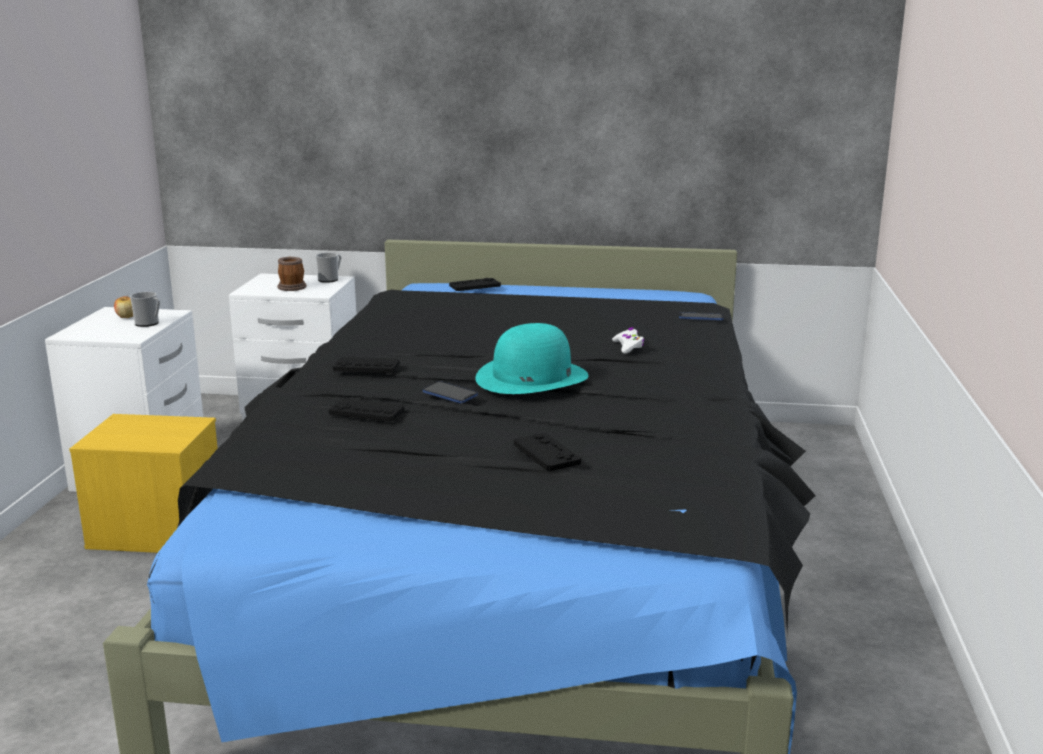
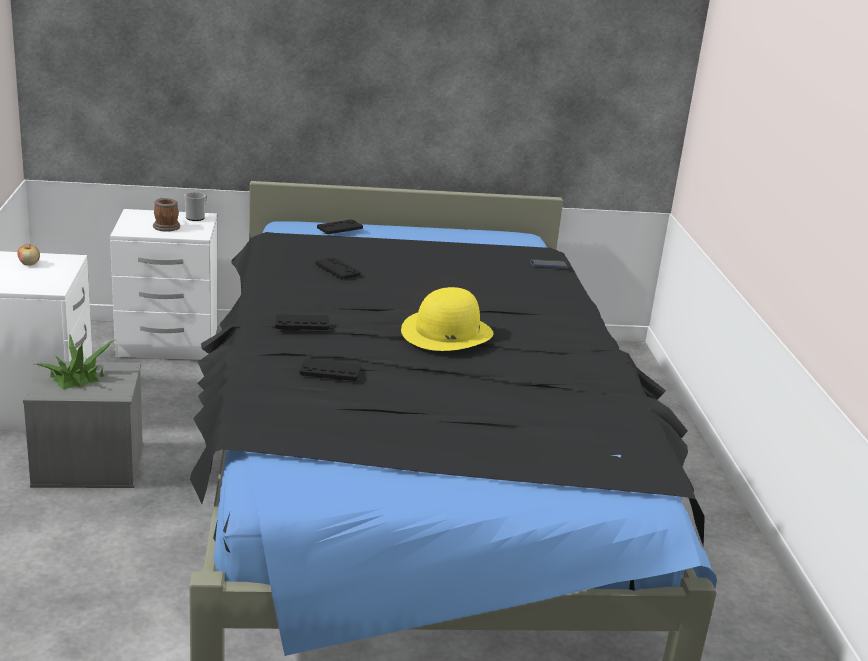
camera: 15 degrees left, 5 degrees up
(139, 429) = (77, 377): none -> potted plant
(149, 323) = (57, 272): mug -> none
(155, 530) = (87, 466): yellow storage box -> grey storage box
(450, 394) = (390, 351): phone -> none
(531, 377) = (447, 332): turquoise hat -> yellow hat
(546, 453) = (498, 409): black game controller -> black game controller (337, 269)
(628, 346) = (506, 297): white game controller -> none

